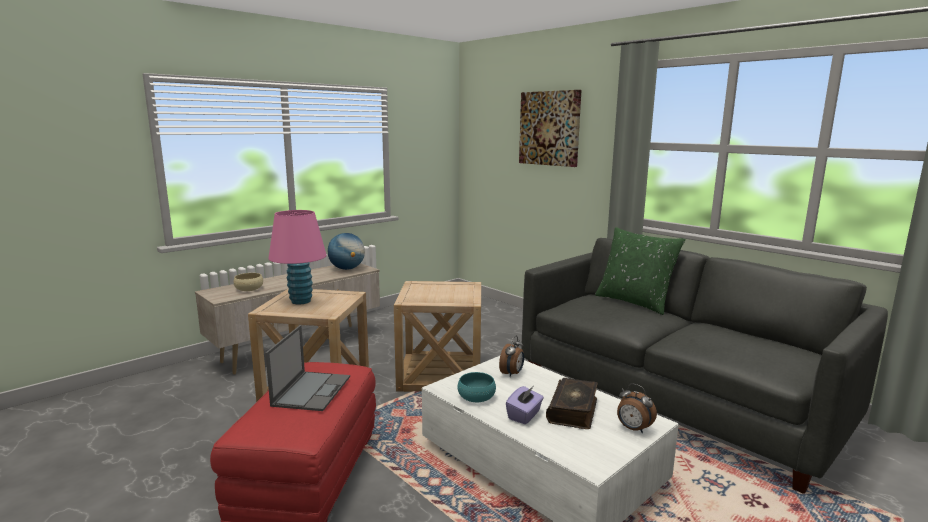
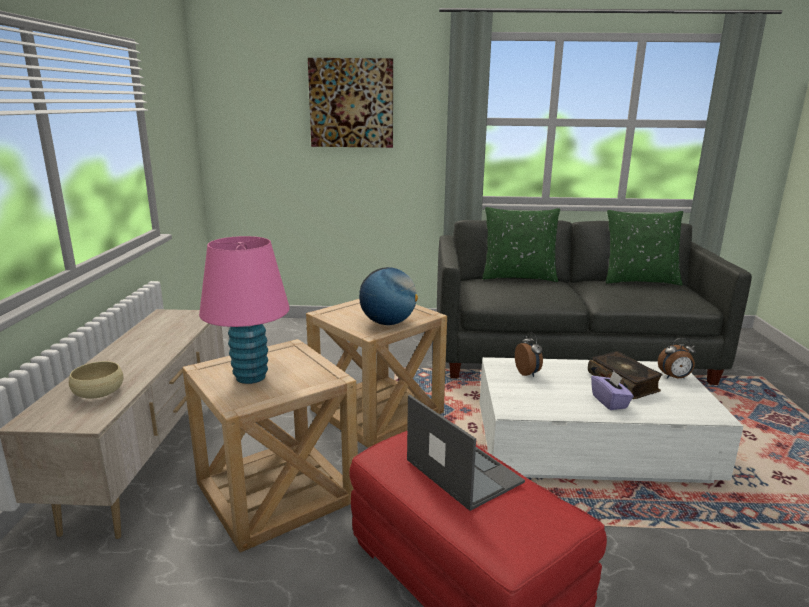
camera: 45 degrees left, 5 degrees up
(347, 269) = (175, 321): globe -> globe (388, 323)
(476, 397) = (551, 405): turquoise bowl -> none
(763, 338) = (639, 281): none -> green pillow

